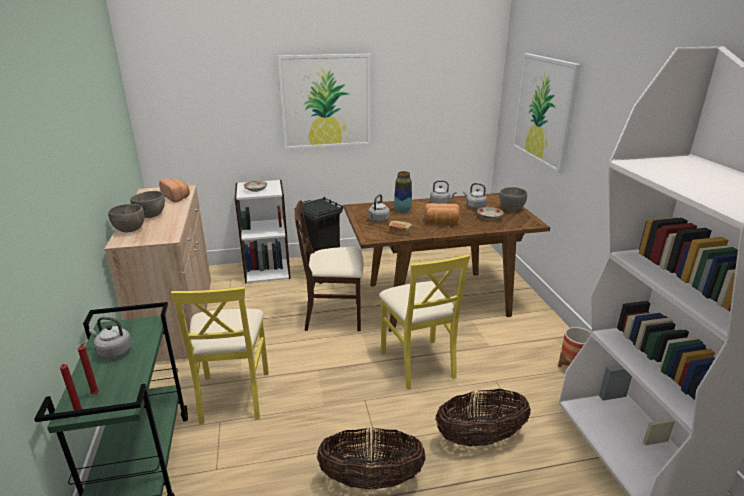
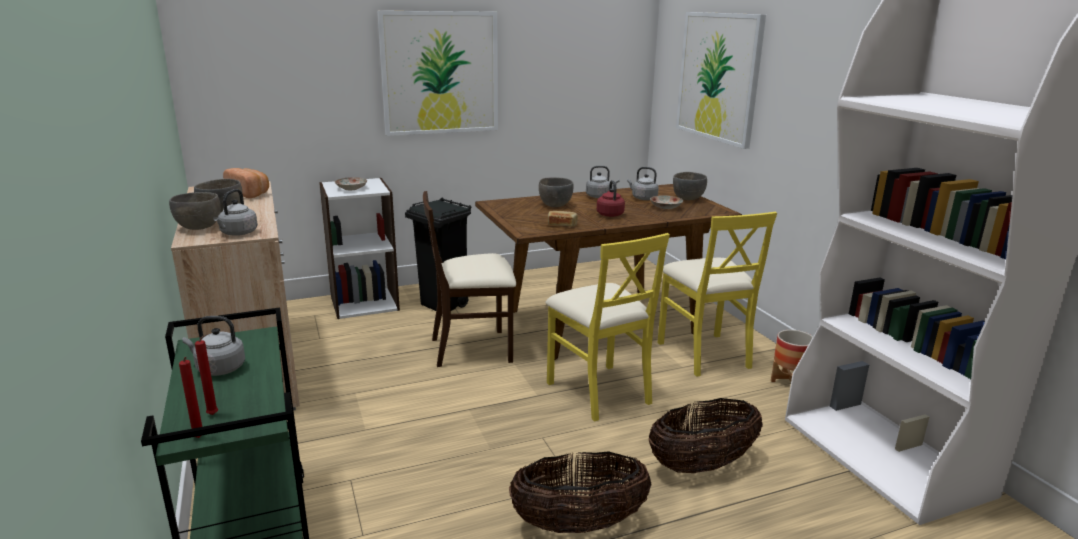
camera: 10 degrees left, 5 degrees down
(233, 396) = (361, 448): yellow chair -> yellow chair (704, 354)
(378, 220) = (528, 215): grey kettle -> grey kettle (237, 233)
(402, 211) = (555, 205): vase -> grey bowl
(441, 222) = (609, 214): bread -> red kettle

